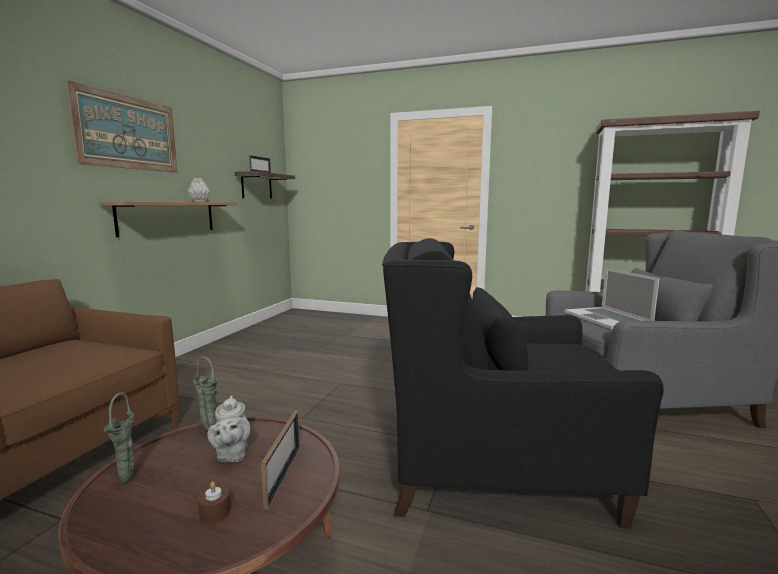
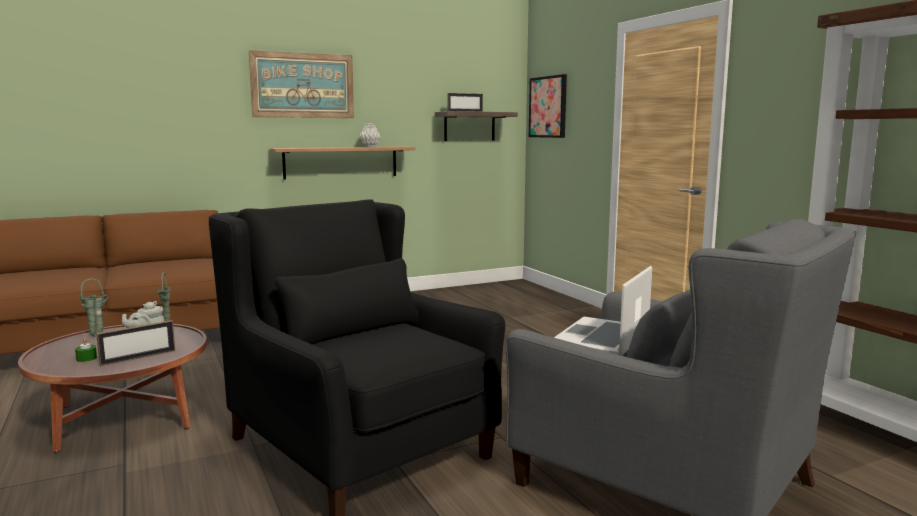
camera: 45 degrees right, 0 degrees up
(215, 512) = (86, 358): brown candle -> green candle
(315, 172) = (548, 107): none -> picture

